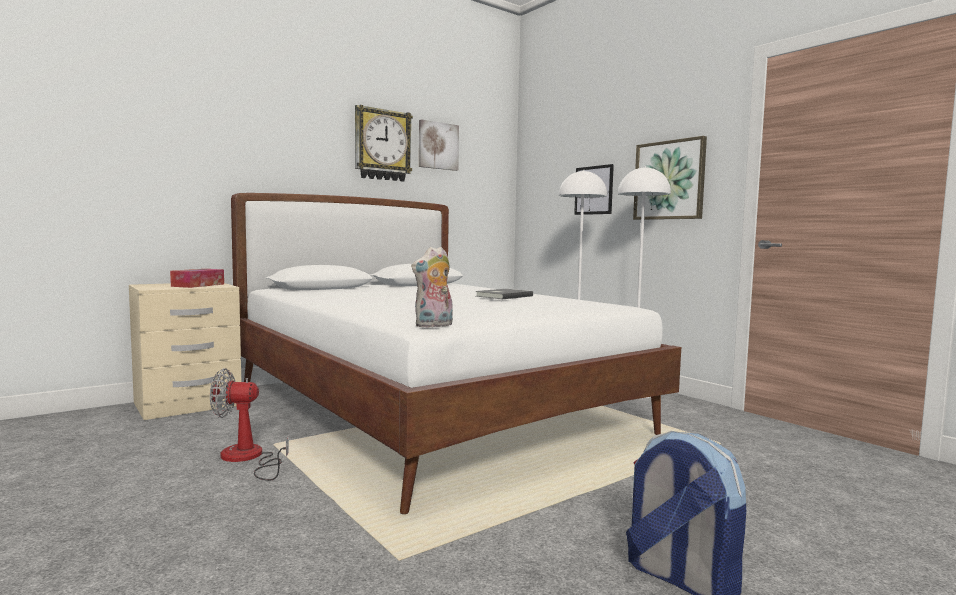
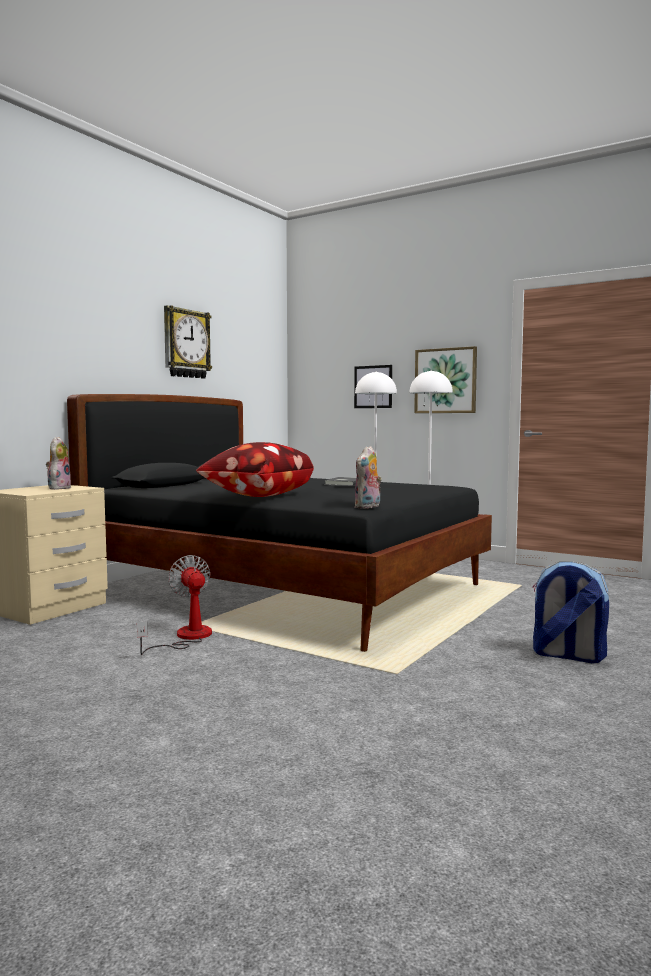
camera: 20 degrees left, 0 degrees up
(198, 285) = (58, 488): tissue box -> plush toy
(248, 458) = (186, 638): fan -> fan turned 90 degrees clockwise
(359, 304) = (256, 496): none -> pillow
(430, 410) = (285, 588): white bed -> black bed
(438, 146) = (228, 343): picture -> none

